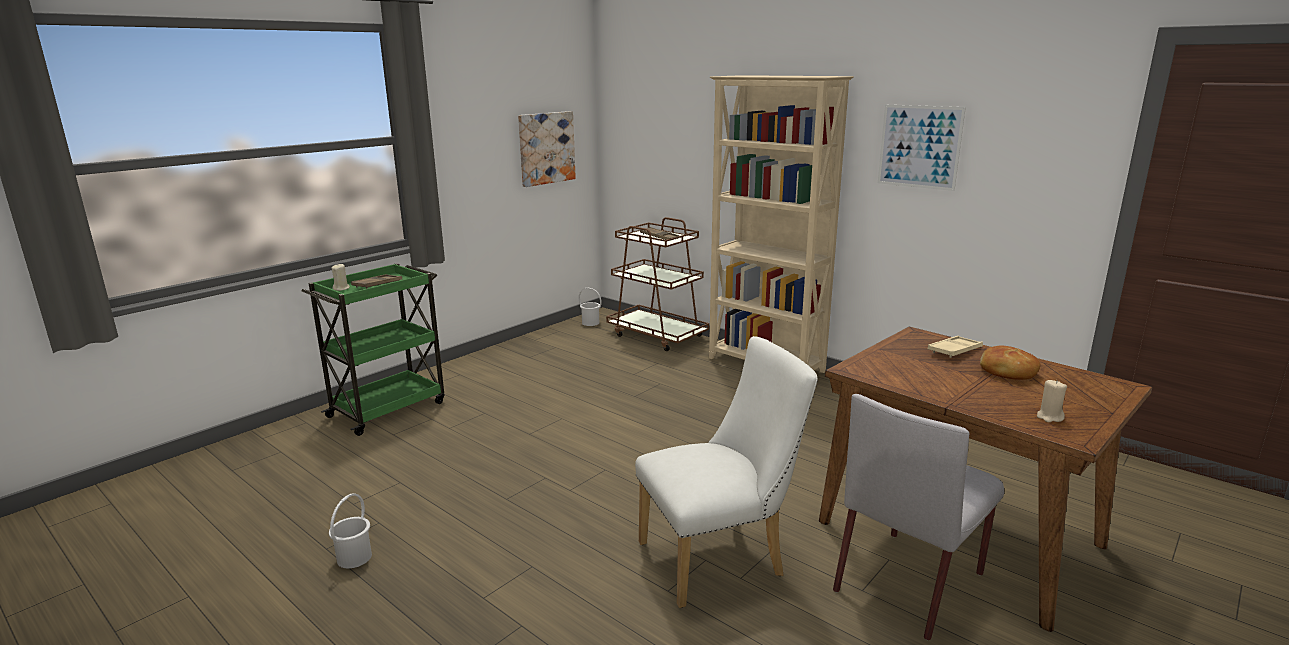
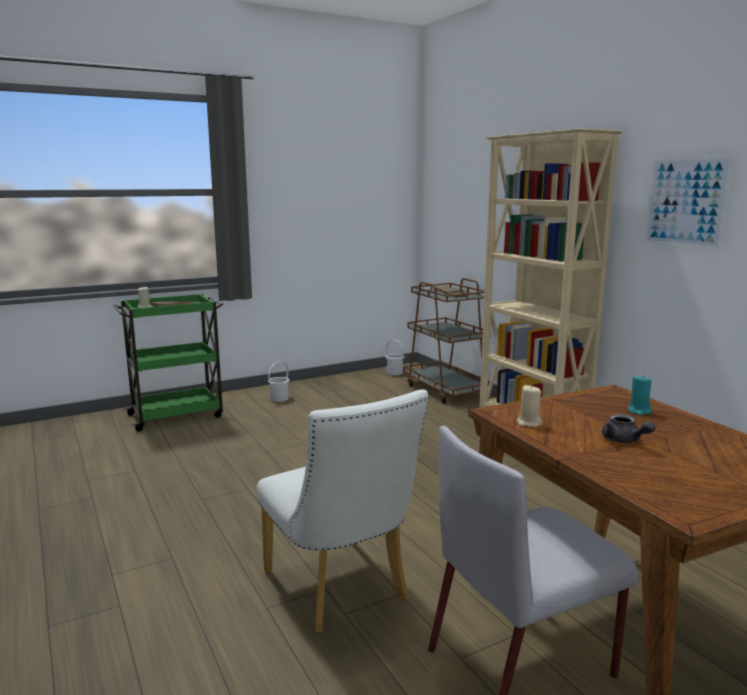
camera: 20 degrees right, 5 degrees down
(353, 558) = (50, 520): white bucket -> white bucket (279, 398)
(546, 148) = (363, 210): picture -> none
(720, 558) = (341, 590): white chair -> white chair turned 60 degrees clockwise
(954, 350) = (639, 411): beige tray -> turquoise candle
(973, 381) = (624, 441): none -> grey teapot
(1007, 372) = (679, 438): bread -> none
(1049, 417) = (678, 488): beige candle -> beige candle (528, 423)

